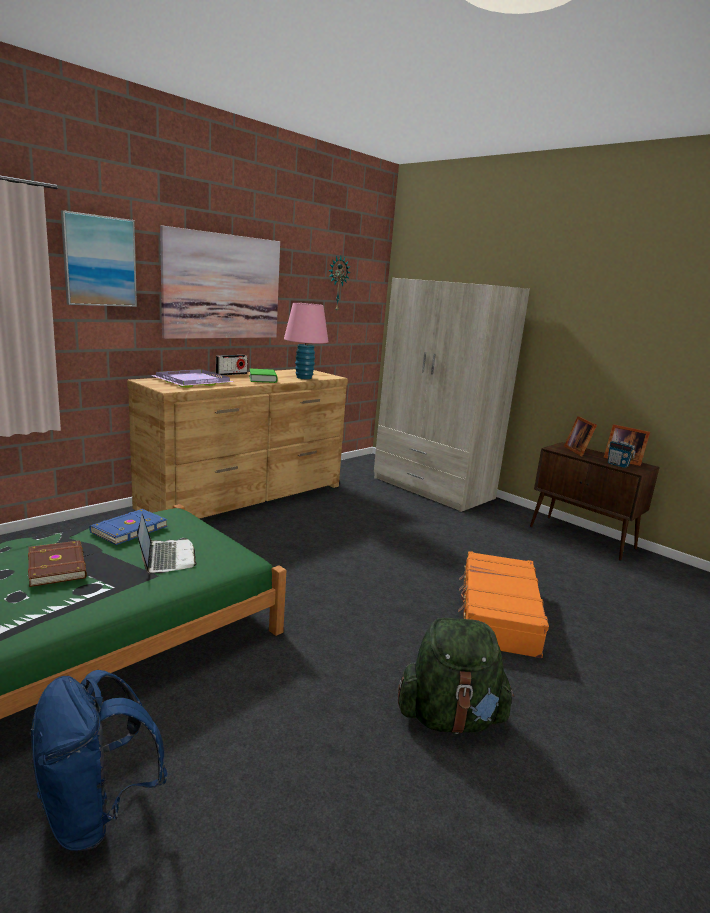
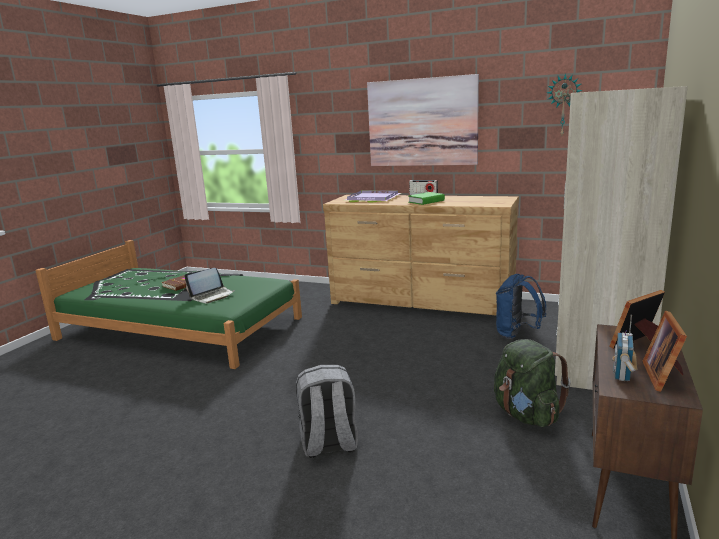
camera: 70 degrees right, 0 degrees up
(96, 812) = (78, 374): blue backpack -> blue backpack (517, 334)
(99, 261) = (329, 114): picture -> none
(128, 529) = (240, 280): blue book -> none
(304, 377) = (467, 203): pink table lamp -> none
(450, 718) = (165, 447): green backpack -> green backpack (526, 414)
(497, 614) = (329, 444): orange suitcase -> grey backpack

